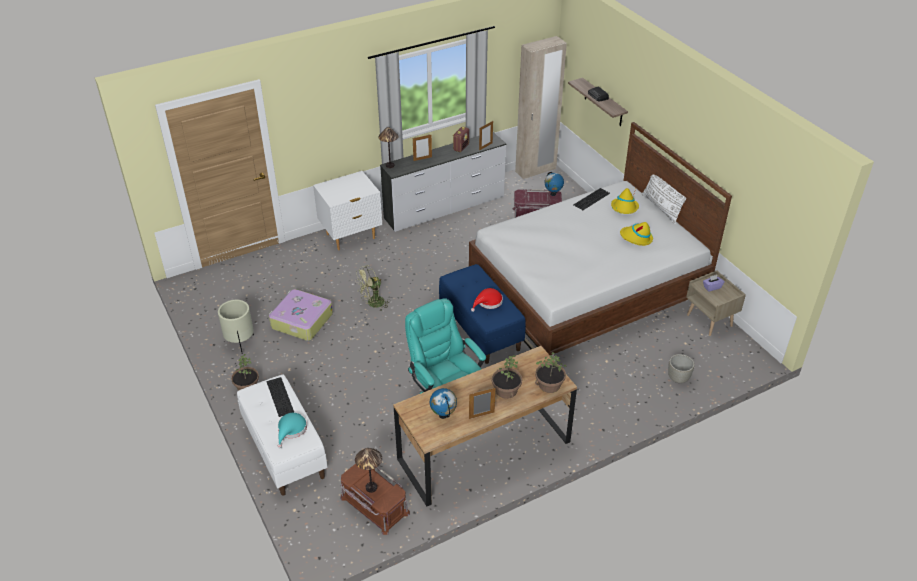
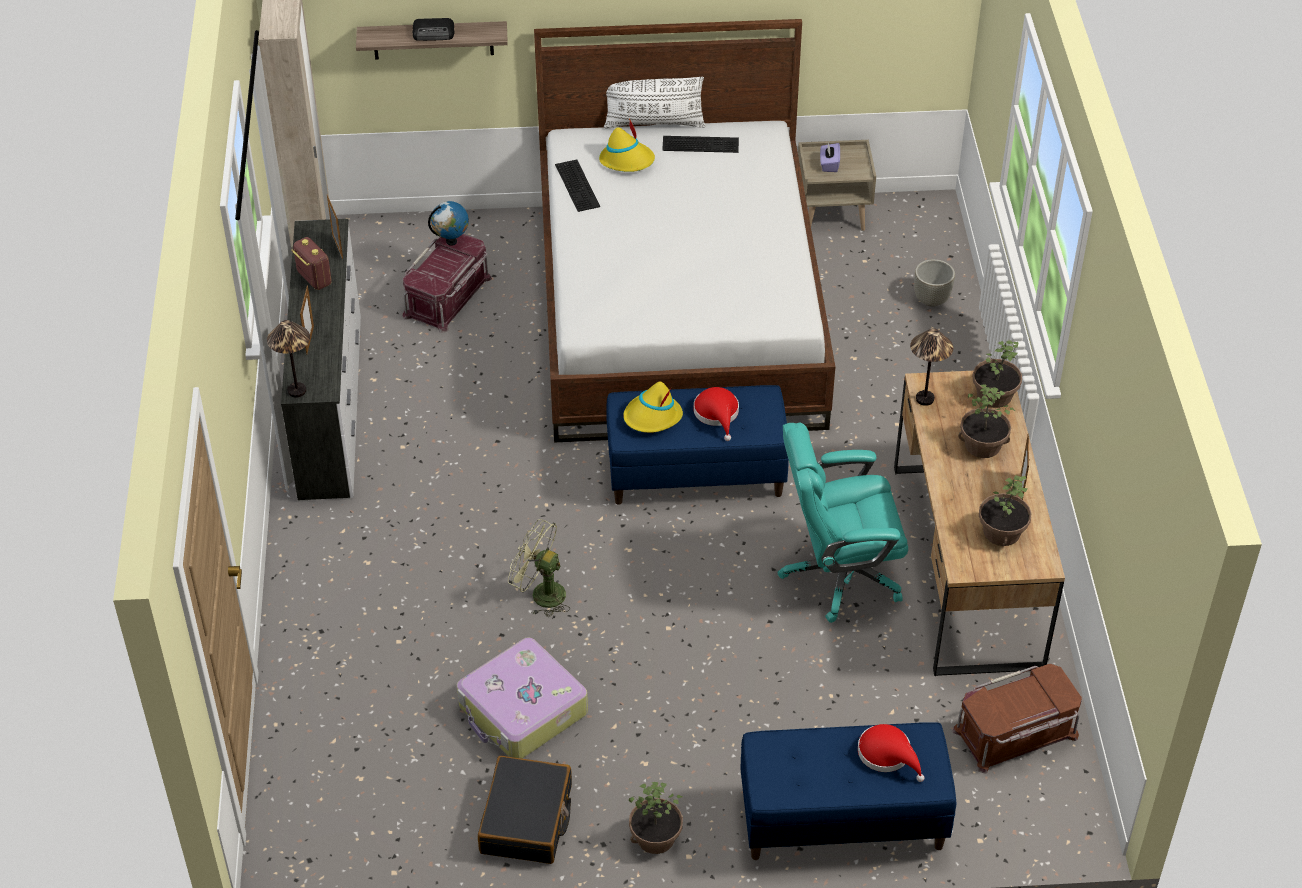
camera: 65 degrees left, 5 degrees up
(240, 342) = (527, 820): beige planter -> black suitcase
(281, 396) = (801, 749): keyboard -> keyboard (701, 143)
(284, 450) = (841, 820): white bench -> blue bench
(291, 430) = (887, 755): turquoise hat -> red hat
(351, 236) = (318, 566): white nightstand -> none
(371, 488) = (1025, 703): table lamp -> table lamp (925, 399)
(372, 304) = (541, 593): green fan -> green fan turned 120 degrees clockwise
(443, 415) = (1001, 532): globe -> potted plant
(636, 238) = (711, 179): yellow hat -> yellow hat (652, 417)

